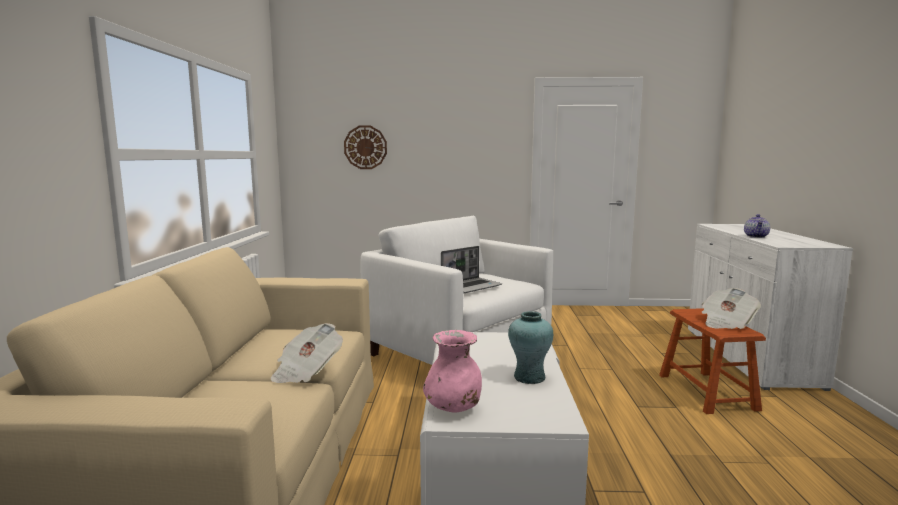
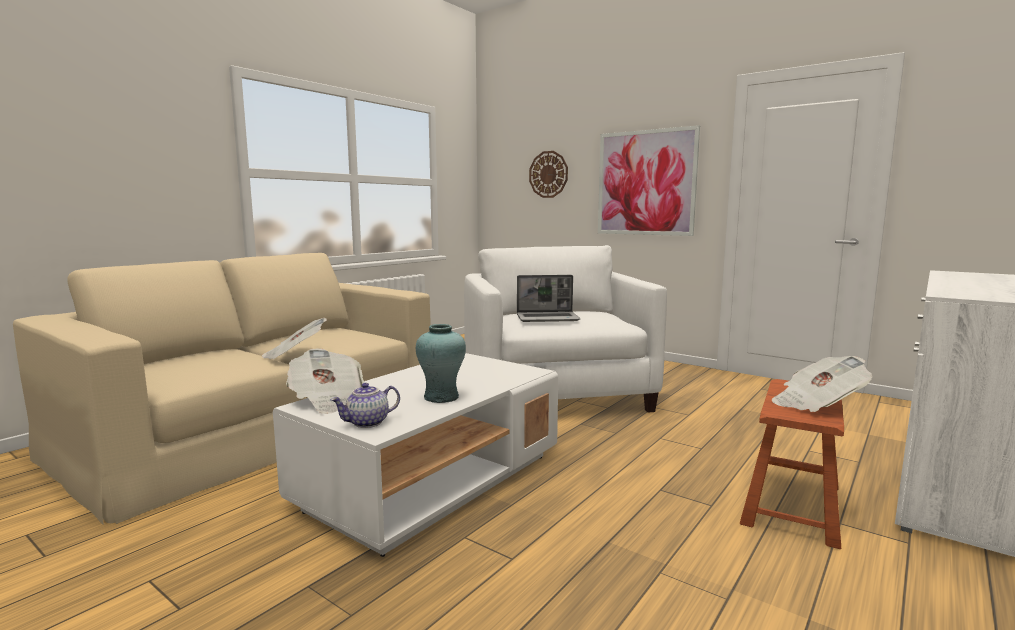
camera: 35 degrees right, 0 degrees up
(453, 408) = (328, 400): pink vase -> newspaper
(463, 158) = (646, 183): none -> picture
(756, 236) = (957, 285): teapot -> teapot (367, 423)

